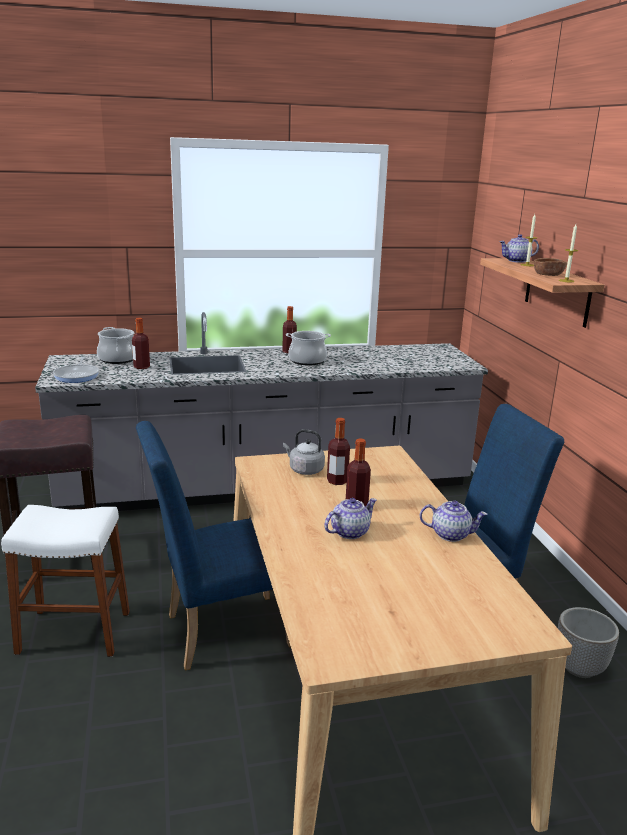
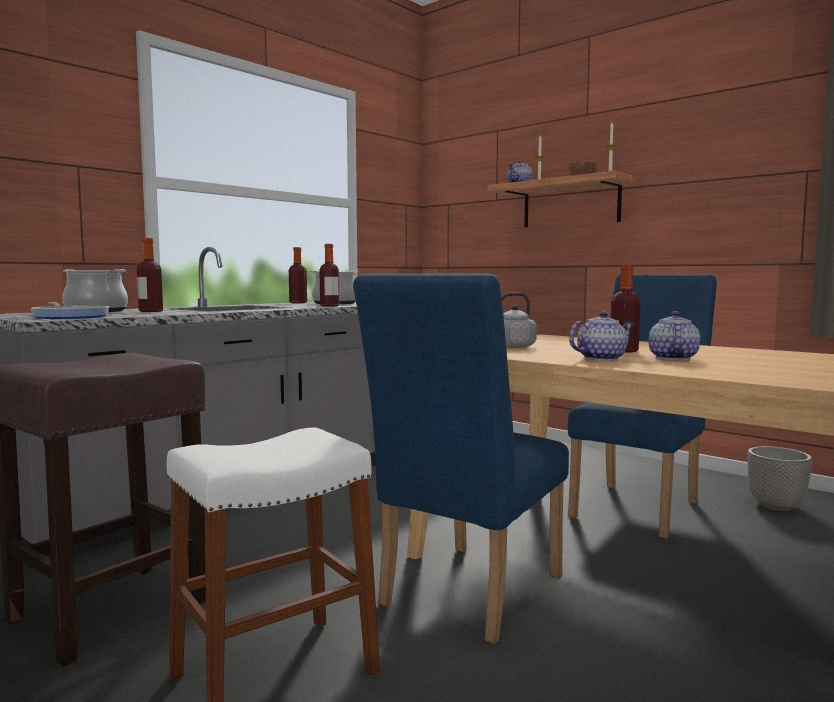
camera: 35 degrees left, 15 degrees down
(337, 481) = (560, 347): bottle -> bottle (329, 306)
(451, 534) = (737, 350): teapot -> teapot (601, 358)

